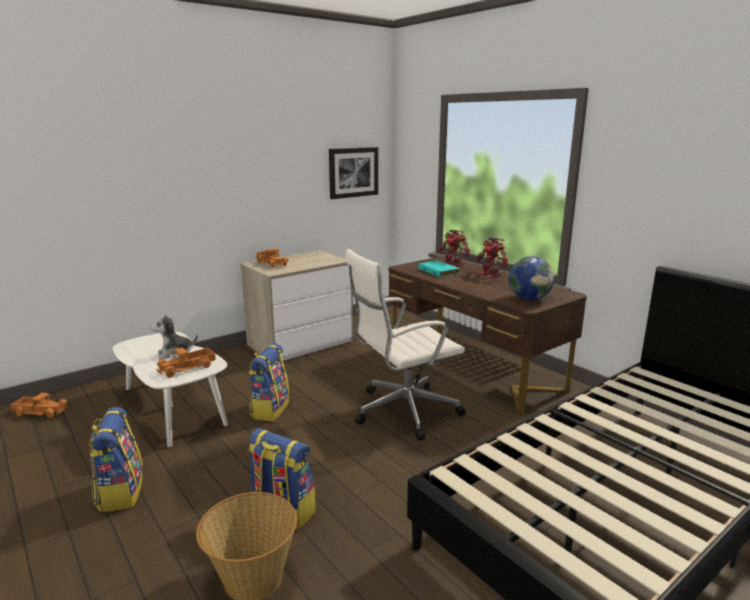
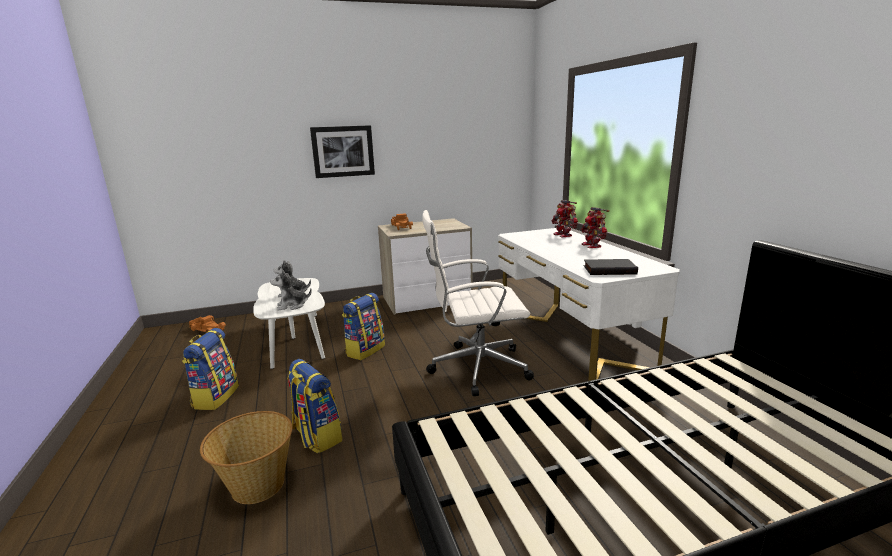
camera: 20 degrees right, 0 degrees up
(187, 368) = (292, 306): toy truck -> plush toy
(353, 172) = (489, 147): picture -> picture (343, 151)
(439, 271) = (543, 240): turquoise book -> none
(473, 369) = (570, 339): brown desk -> white desk
(529, 299) = (609, 269): globe -> black book

